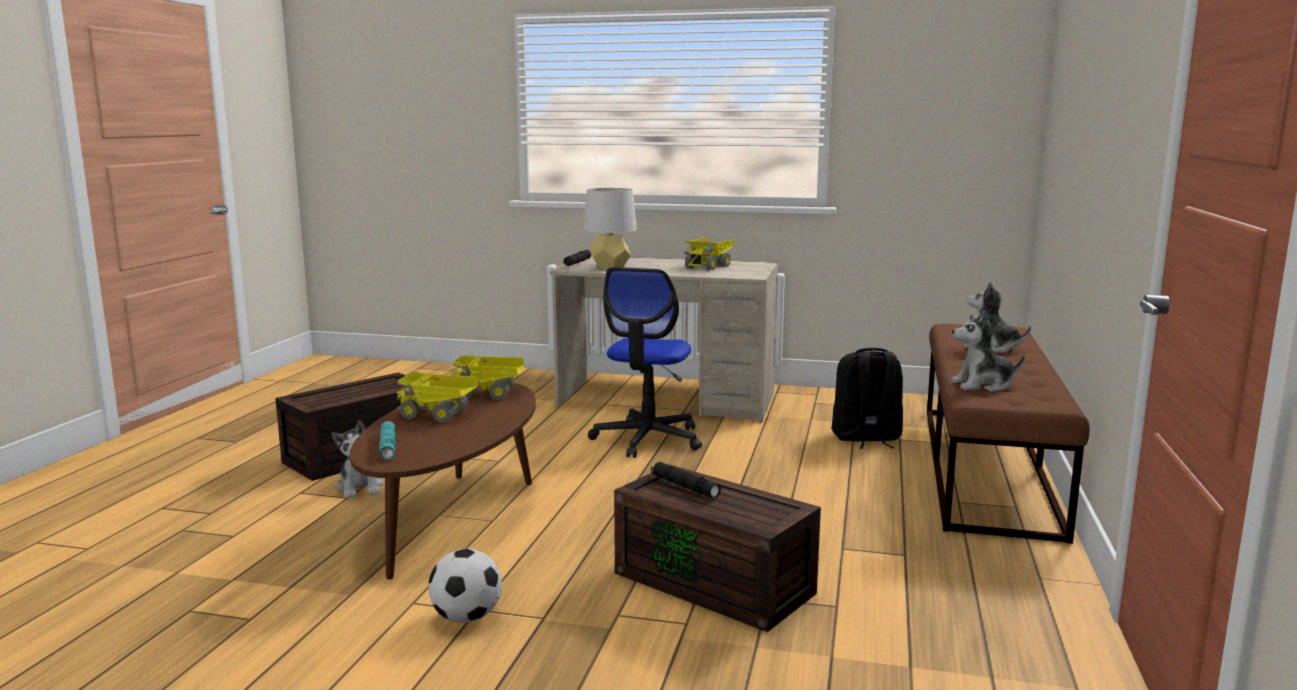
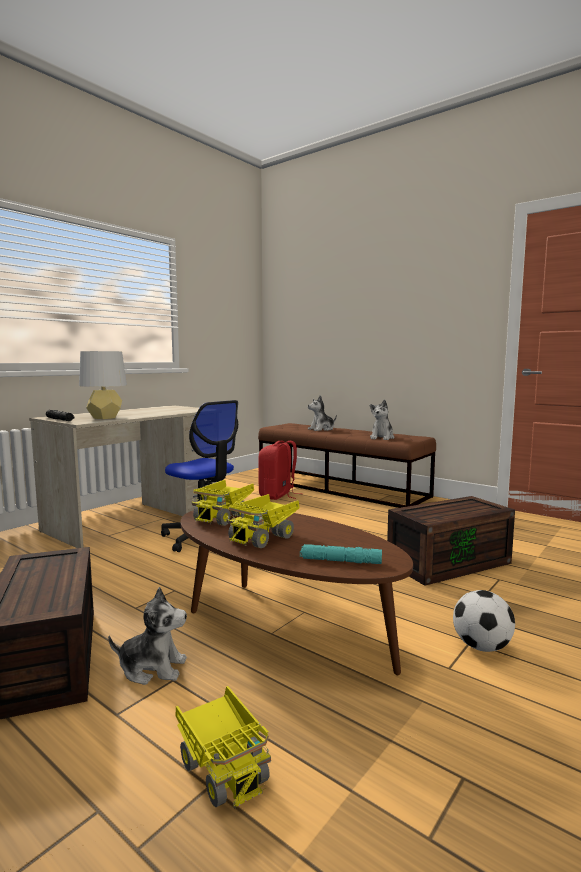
camera: 65 degrees left, 5 degrees down
(684, 486) = (430, 511): black flashlight -> none
(708, 266) = (155, 410): toy truck -> toy truck (223, 766)
(866, 438) = (278, 496): black backpack -> red backpack

